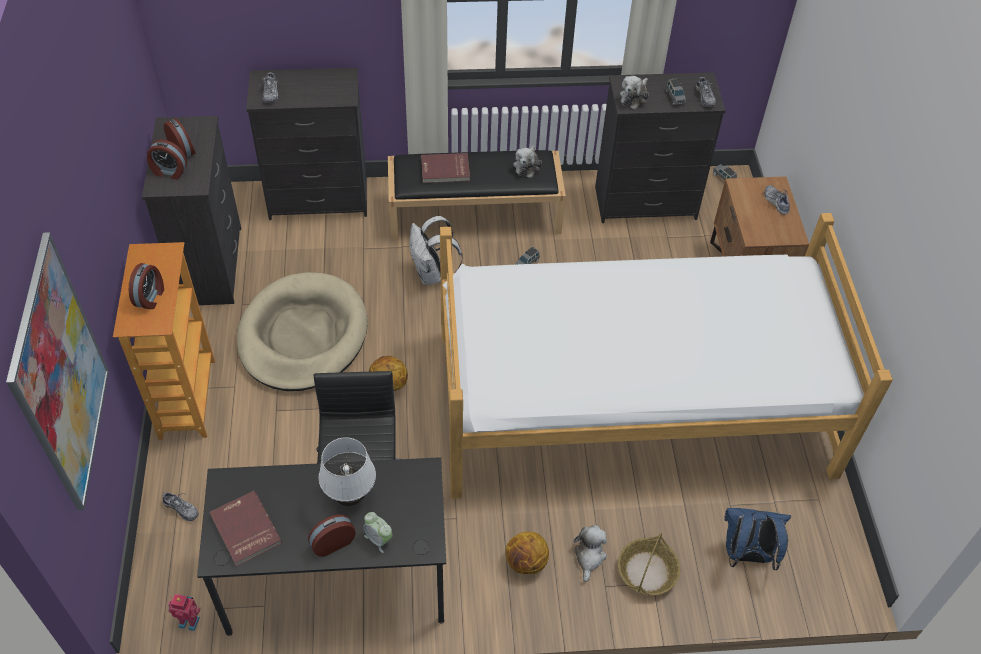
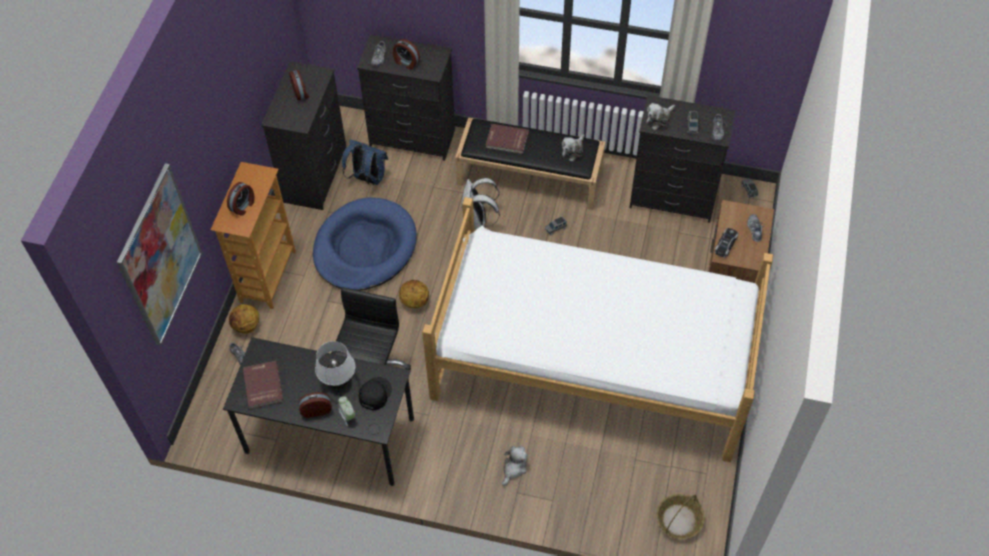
camera: 20 degrees right, 5 degrees up
(169, 172) = (285, 108): alarm clock -> alarm clock (406, 62)
(190, 620) = (224, 436): toy robot -> none
(303, 336) = (365, 247): beige dog bed -> blue dog bed
(405, 500) = (374, 394): none -> black cap
(526, 563) = (466, 460): basketball -> basketball (246, 326)
(647, 572) = (551, 491): basket -> basket (679, 520)
(746, 555) = (631, 499): blue backpack -> blue backpack (367, 178)
(752, 225) = (725, 245): none -> toy car

